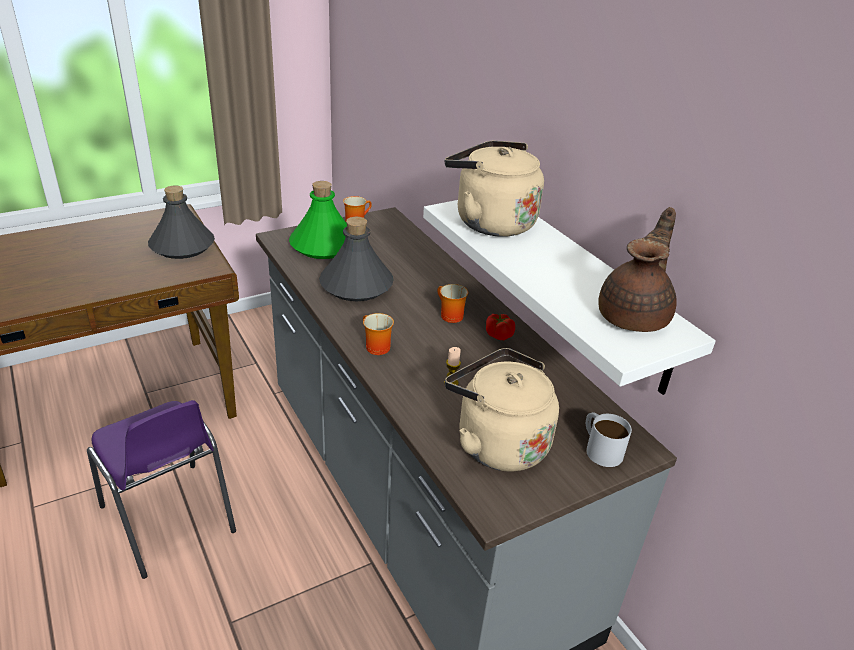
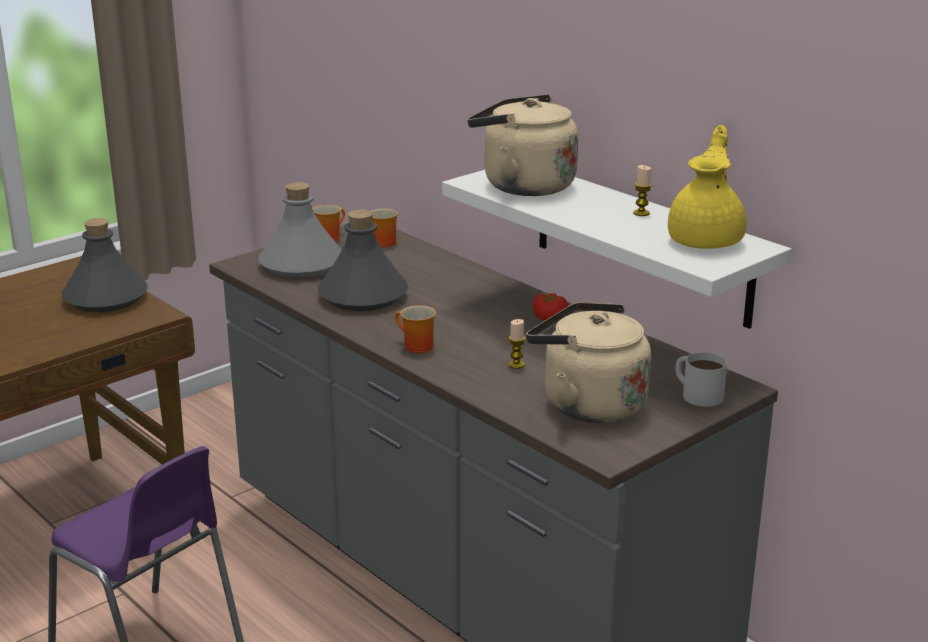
camera: 10 degrees left, 10 degrees down
(324, 245) = (302, 265): green bottle -> grey bottle
(448, 315) = (485, 309): mug -> mug (380, 243)
(583, 271) = (641, 213): none -> candle
(635, 316) = (707, 240): brown teapot -> yellow teapot

